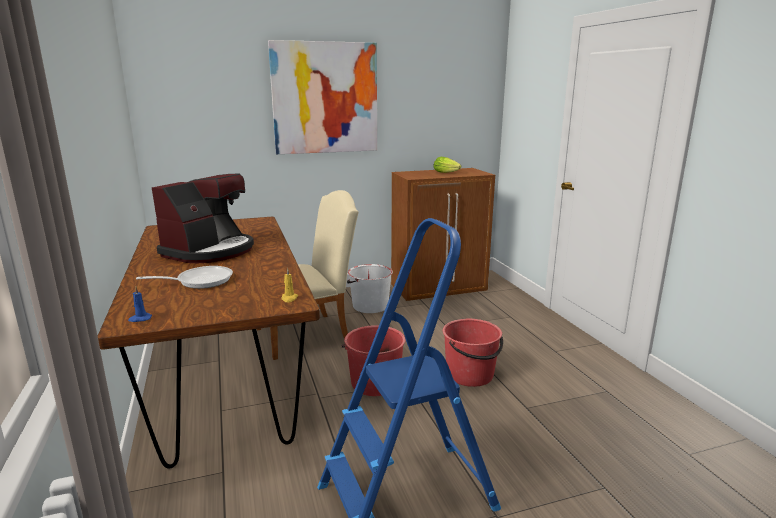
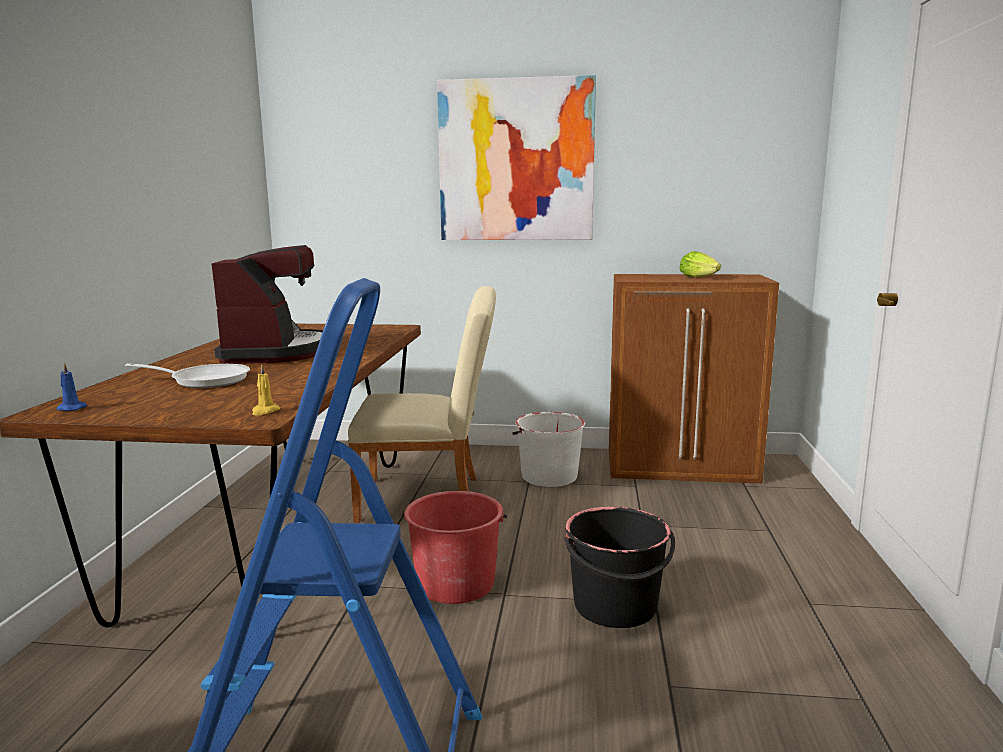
camera: 25 degrees right, 5 degrees down
(210, 251) = (276, 352): coffee machine -> coffee machine turned 60 degrees counterclockwise
(470, 375) = (616, 607): red bucket -> black bucket

